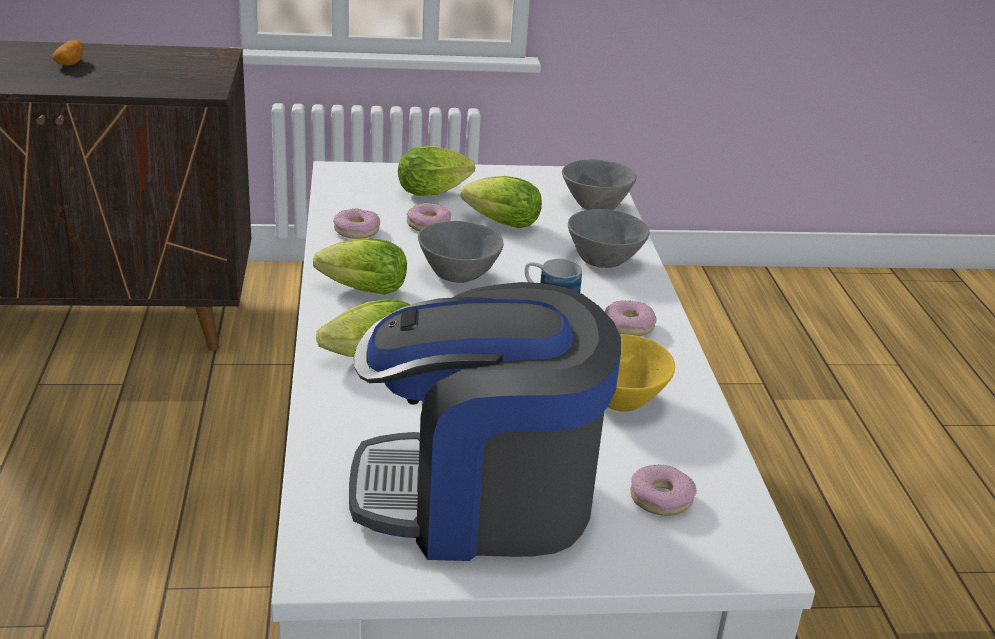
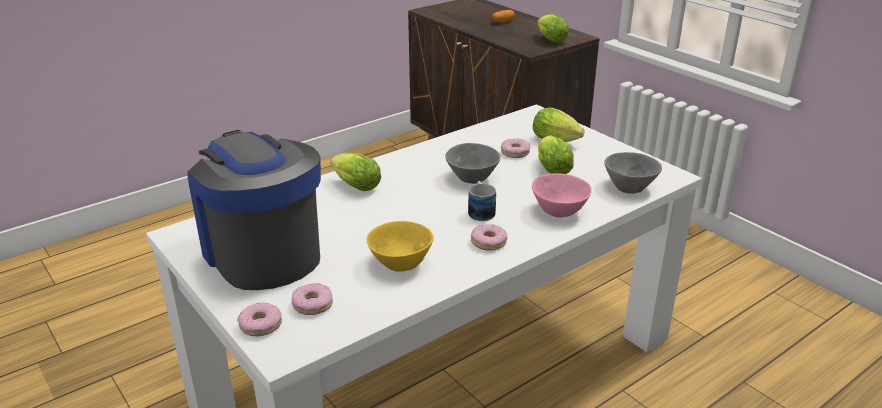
camera: 60 degrees right, 0 degrees up
(356, 230) = (477, 139): donut -> donut (260, 325)
(359, 290) = (417, 161): lettuce -> lettuce (549, 39)
(605, 261) = (558, 212): grey bowl -> pink bowl

